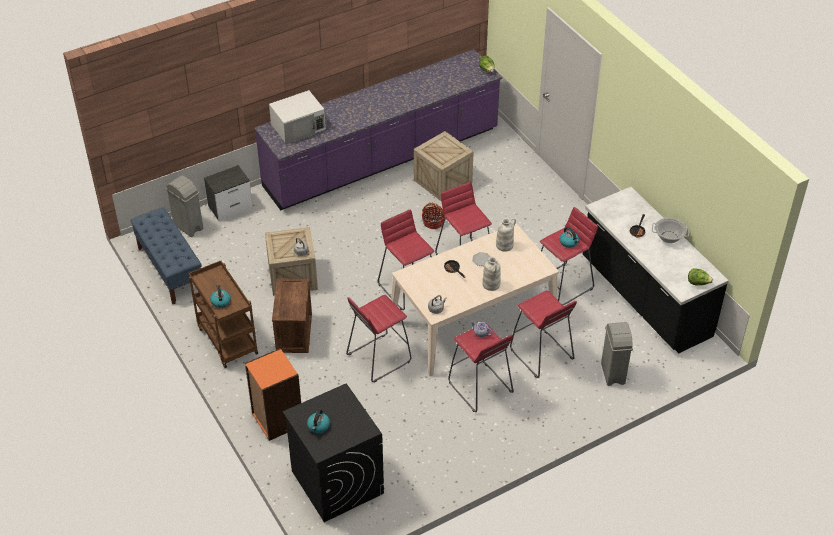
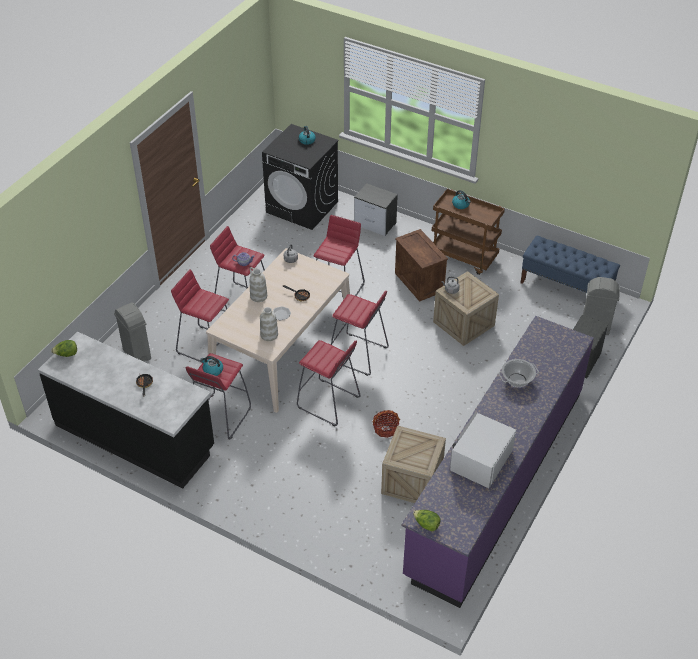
camera: 150 degrees right, 0 degrees up
(277, 419) = (375, 224): orange bookcase -> nightstand
(298, 127) = (554, 356): white microwave -> white microwave (480, 460)
(669, 237) = (110, 390): cooking pot -> cooking pot (517, 380)

